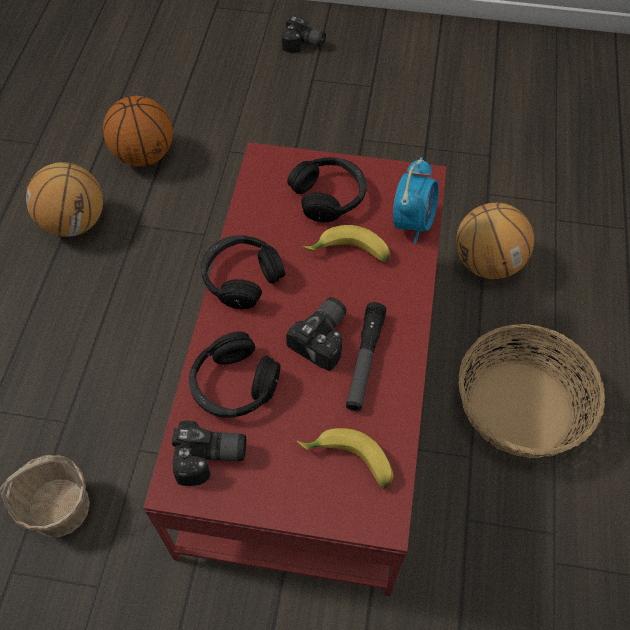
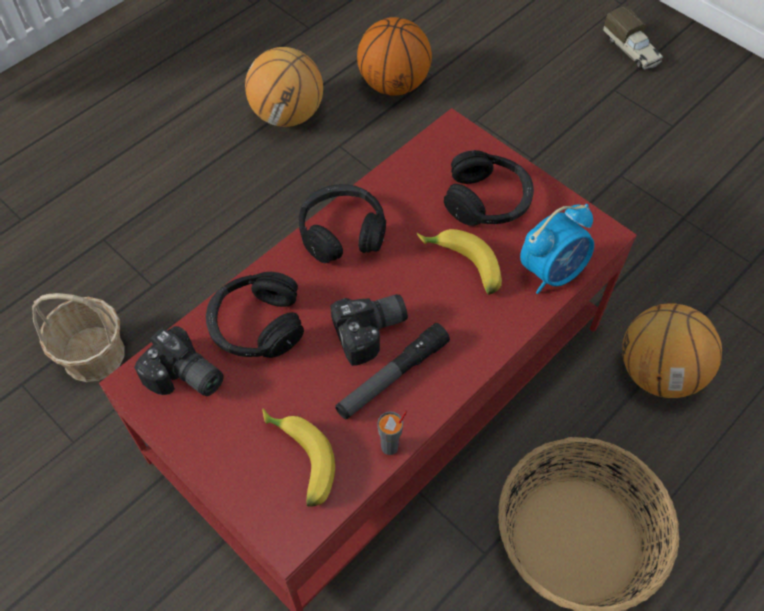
camera: 35 degrees right, 0 degrees up
(303, 45) = (631, 51): camera -> toy truck
(403, 410) = (390, 447): none -> grey cup

